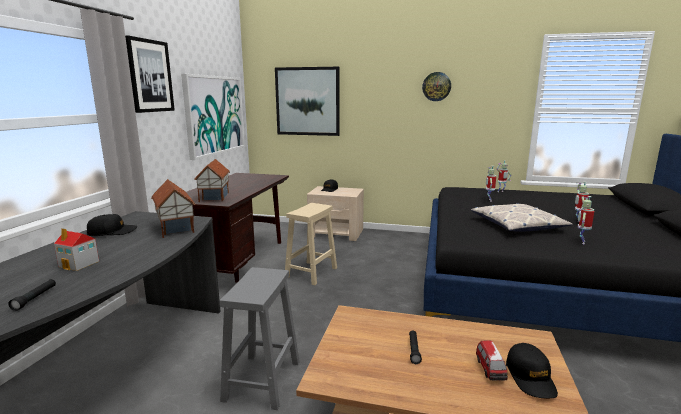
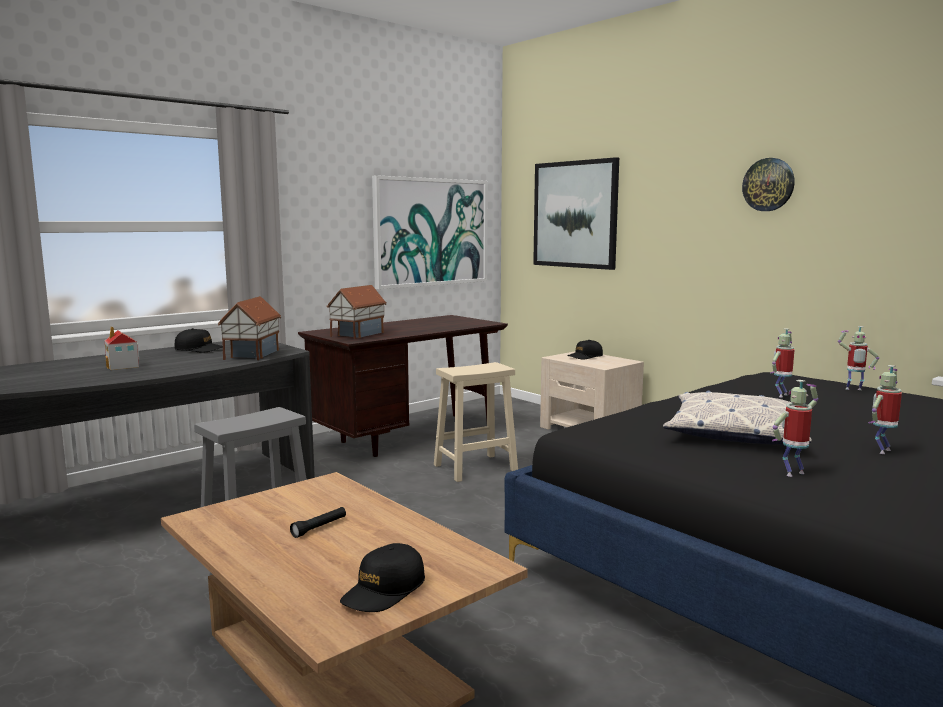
camera: 35 degrees right, 5 degrees down
(35, 298) = (49, 380): black flashlight -> none
(150, 76) = (318, 179): picture -> none
(490, 370) = (356, 569): toy car -> none

